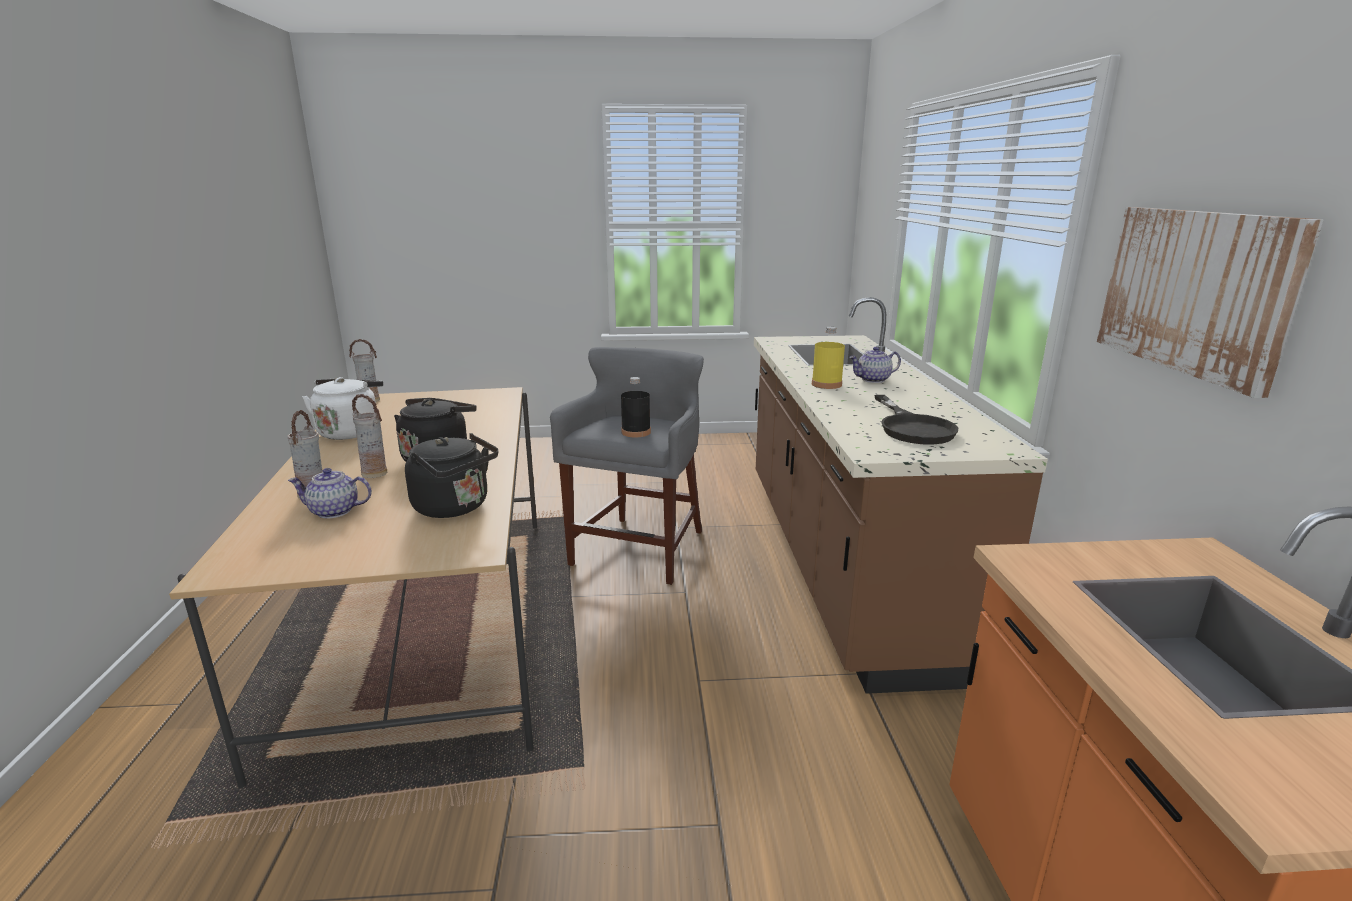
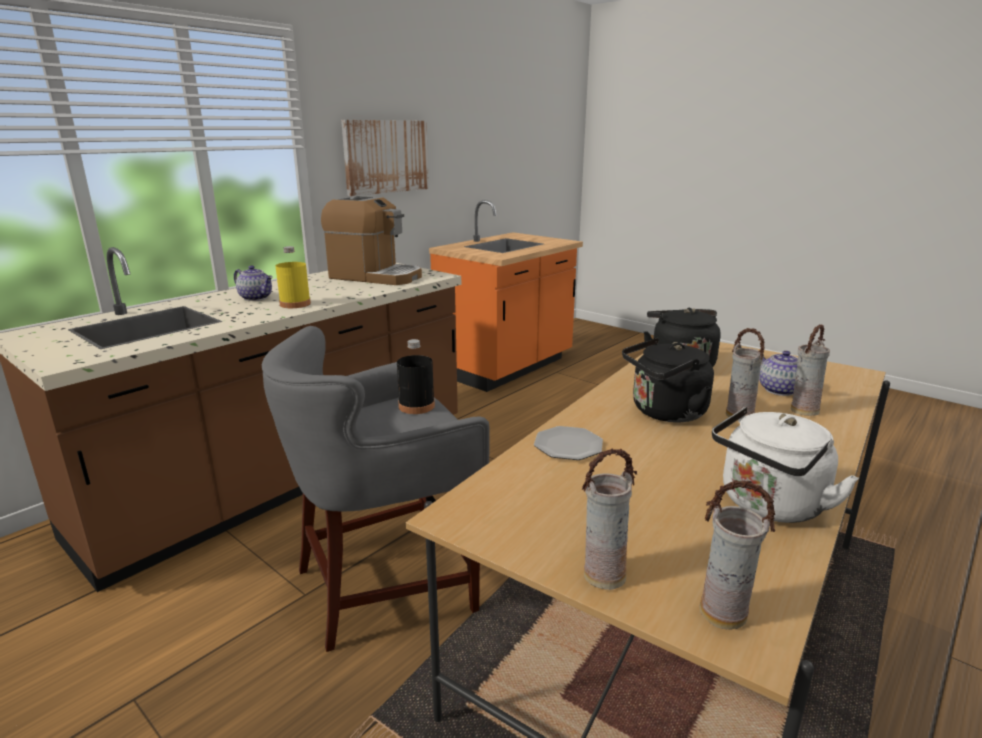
camera: 135 degrees left, 0 degrees up
(423, 396) = (603, 575): none -> vase
(487, 423) = (567, 445): none -> plate
(912, 427) = (375, 276): black frying pan -> coffee machine

